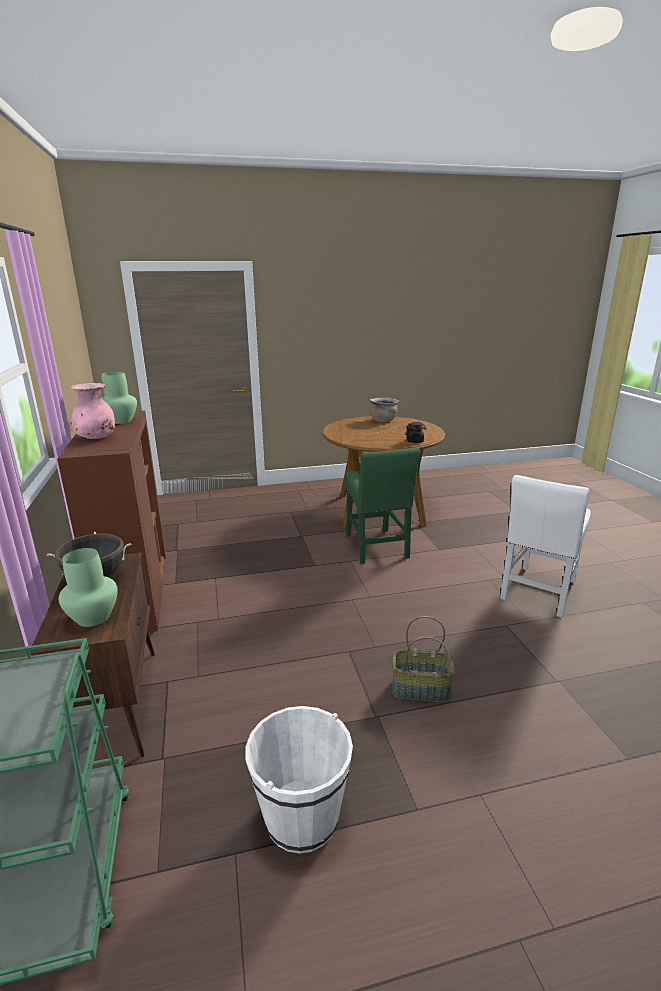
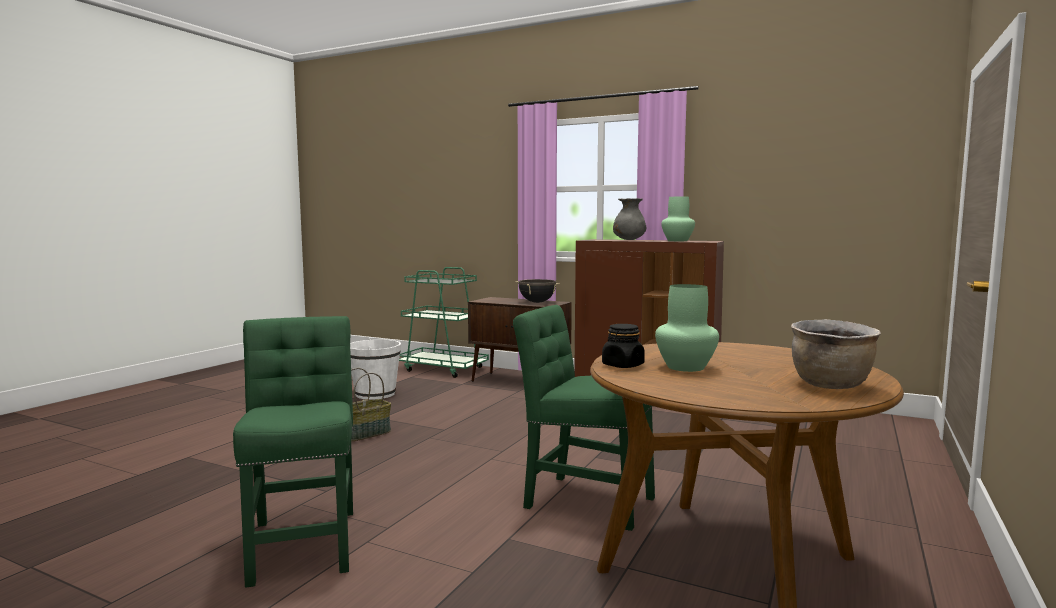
camera: 130 degrees right, 15 degrees down
(93, 617) = (497, 300): green vase -> green vase (686, 367)
(96, 438) = (629, 240): pink vase -> grey vase
(538, 592) = (303, 541): white chair -> green chair

